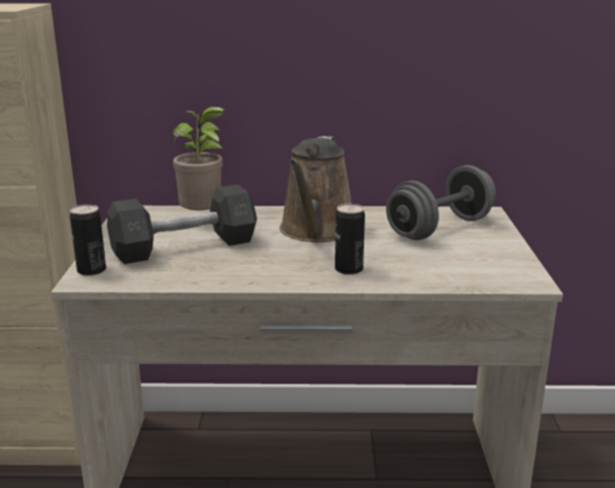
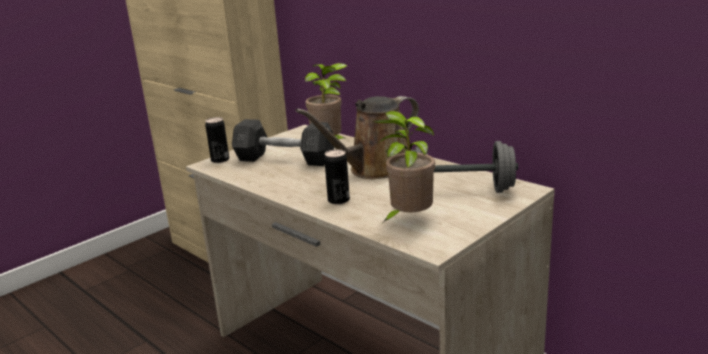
camera: 45 degrees right, 0 degrees up
(454, 265) = (408, 220): none -> potted plant

